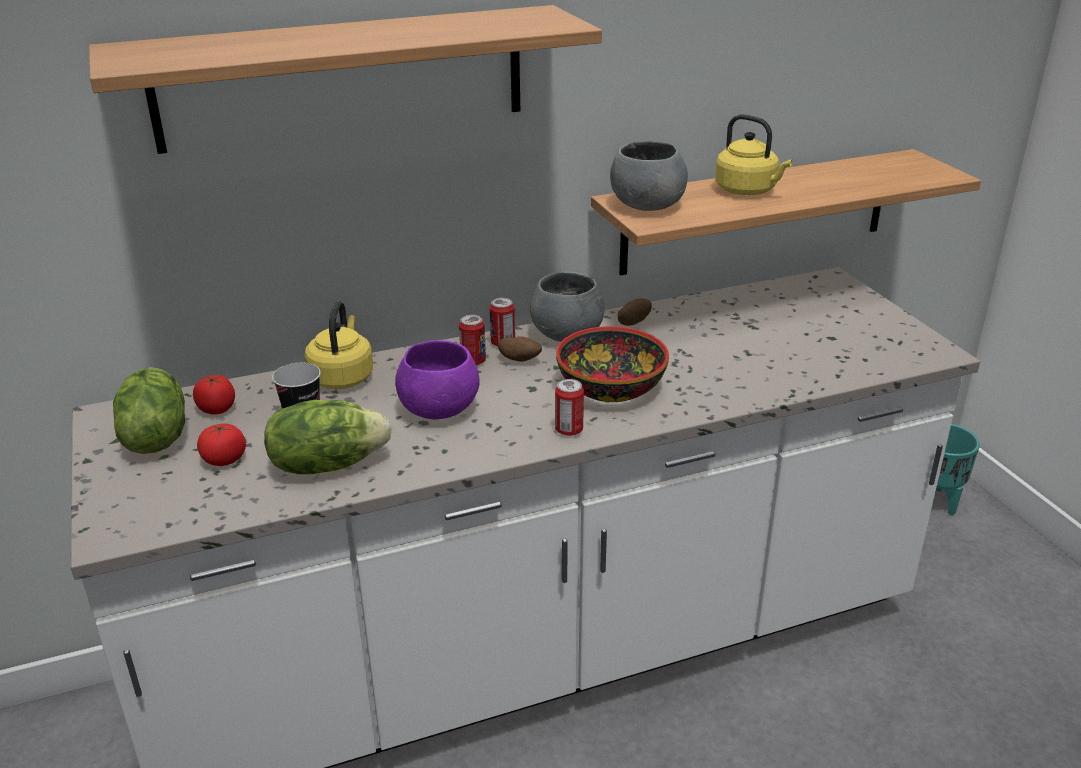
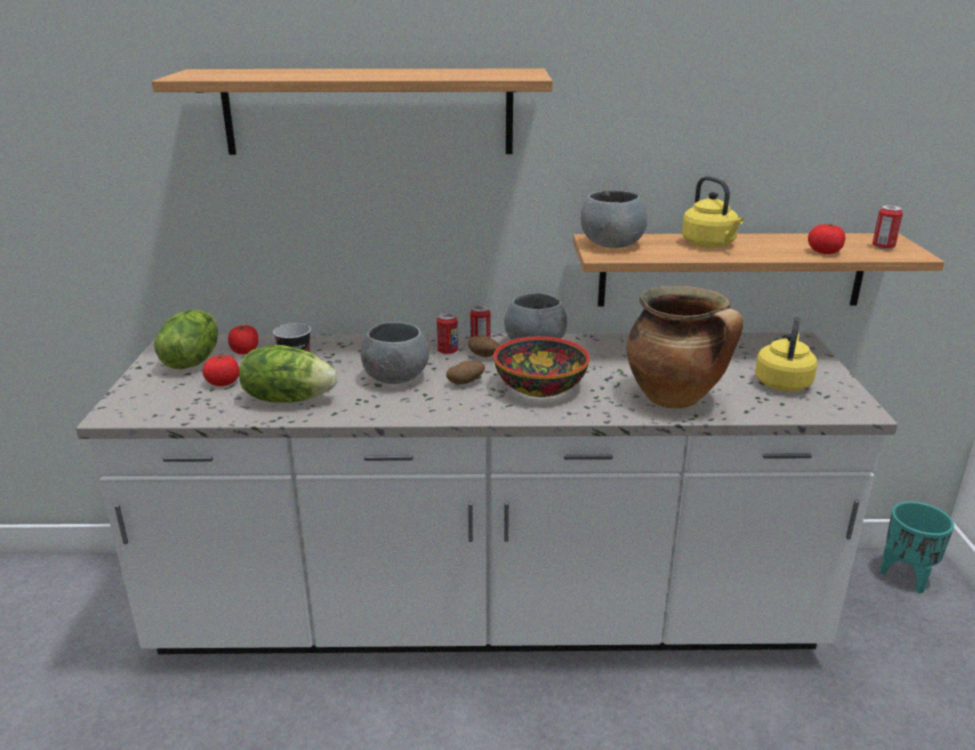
camera: 20 degrees right, 5 degrees down
(342, 376) = (345, 345): yellow kettle -> yellow kettle (783, 382)
(438, 410) = (395, 378): purple bowl -> grey bowl
(569, 430) = (482, 409): can -> can (883, 247)
(633, 323) = (595, 345): potato -> potato (465, 383)
(761, 375) = (676, 399): none -> cooking pot
(866, 184) = (824, 252): none -> tomato

